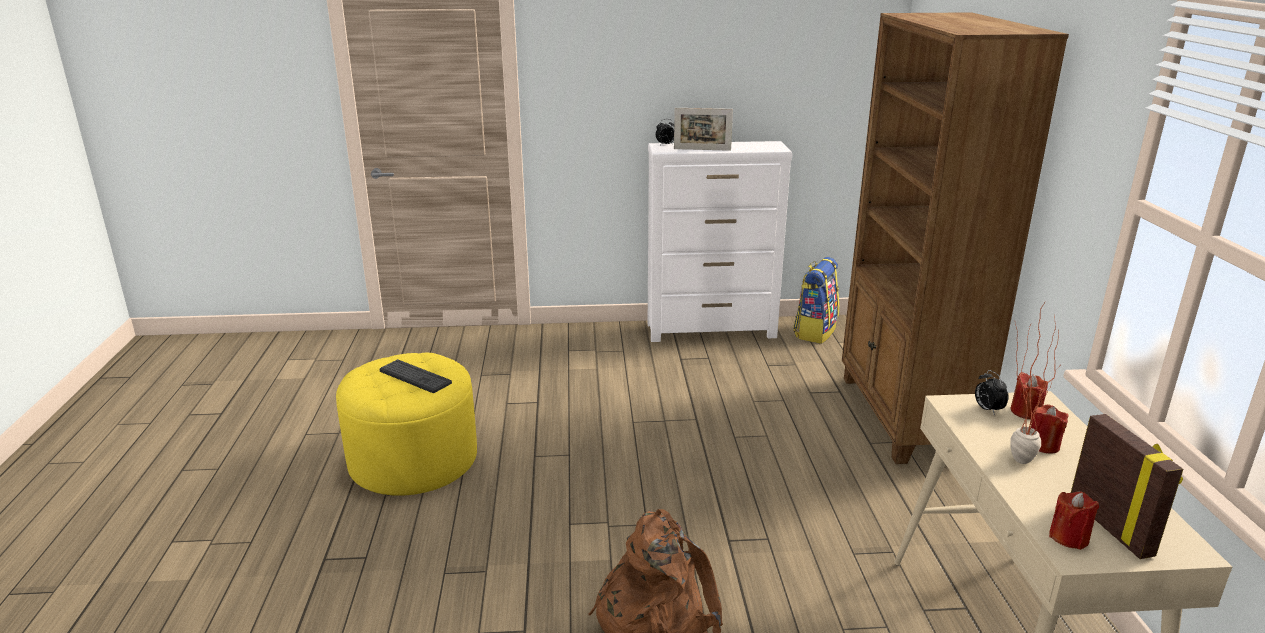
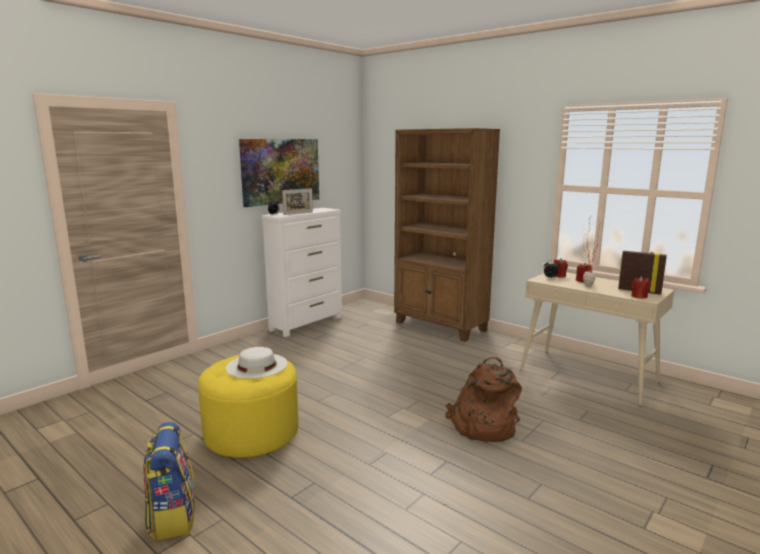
camera: 45 degrees left, 10 degrees down
(415, 377) = (256, 365): keyboard -> white hat
(699, 72) = (281, 171): none -> picture
(814, 331) = (353, 310): backpack -> backpack (172, 517)

